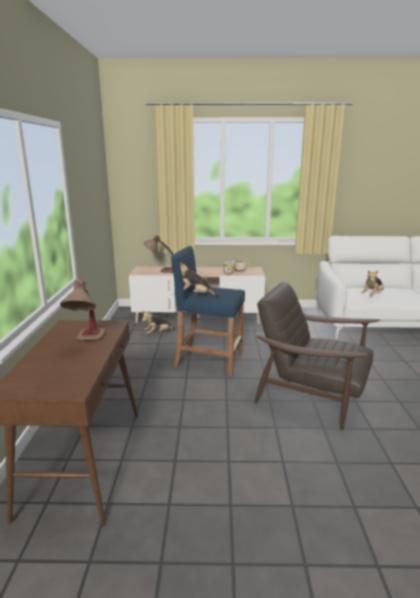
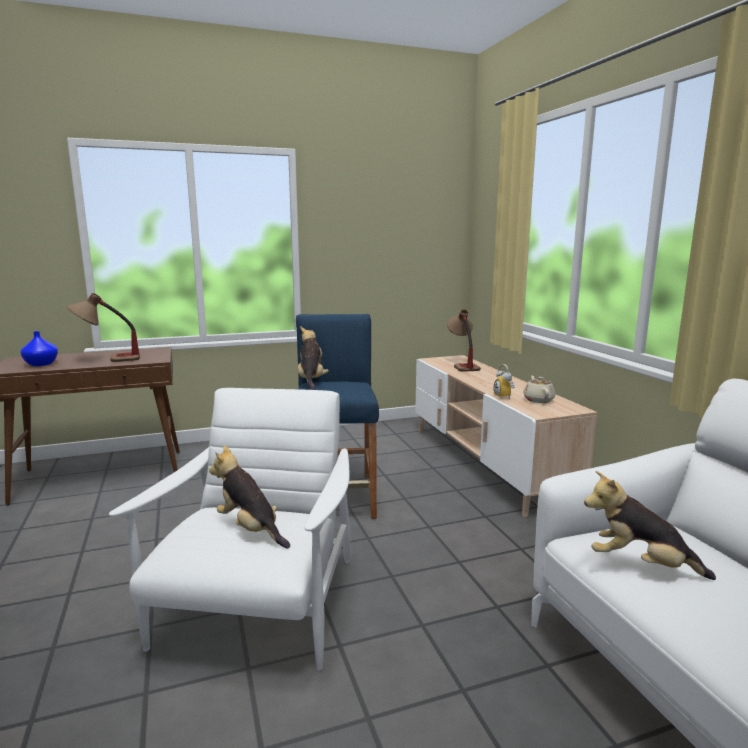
camera: 70 degrees right, 5 degrees down
(66, 372) = (40, 364): none -> blue vase
(158, 333) = (399, 449): plush toy -> plush toy (250, 529)
(312, 395) = (258, 606): brown armchair -> white armchair

